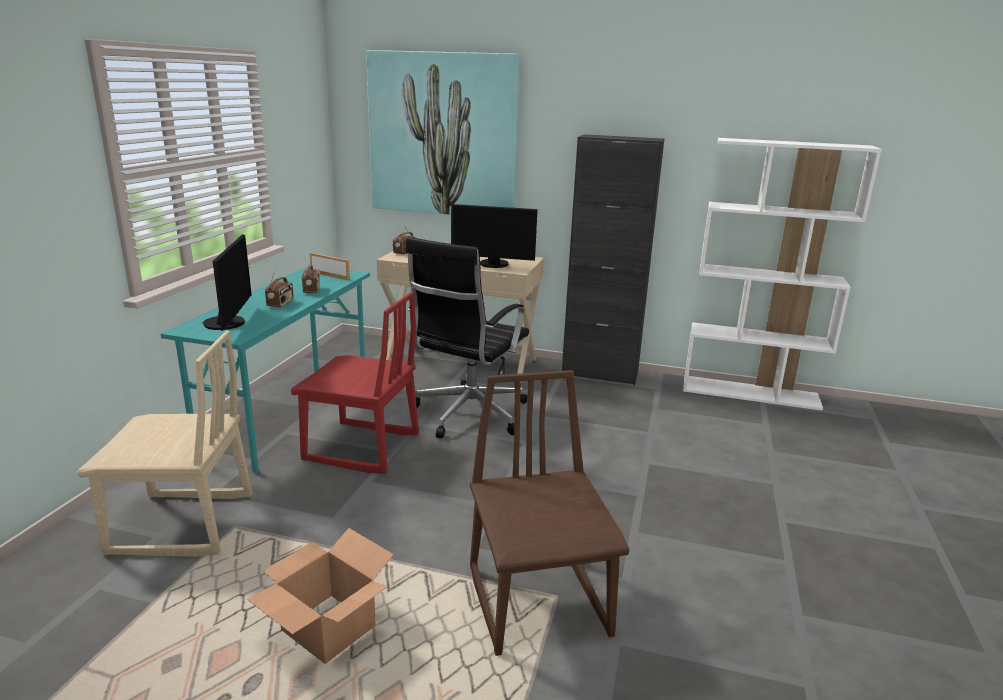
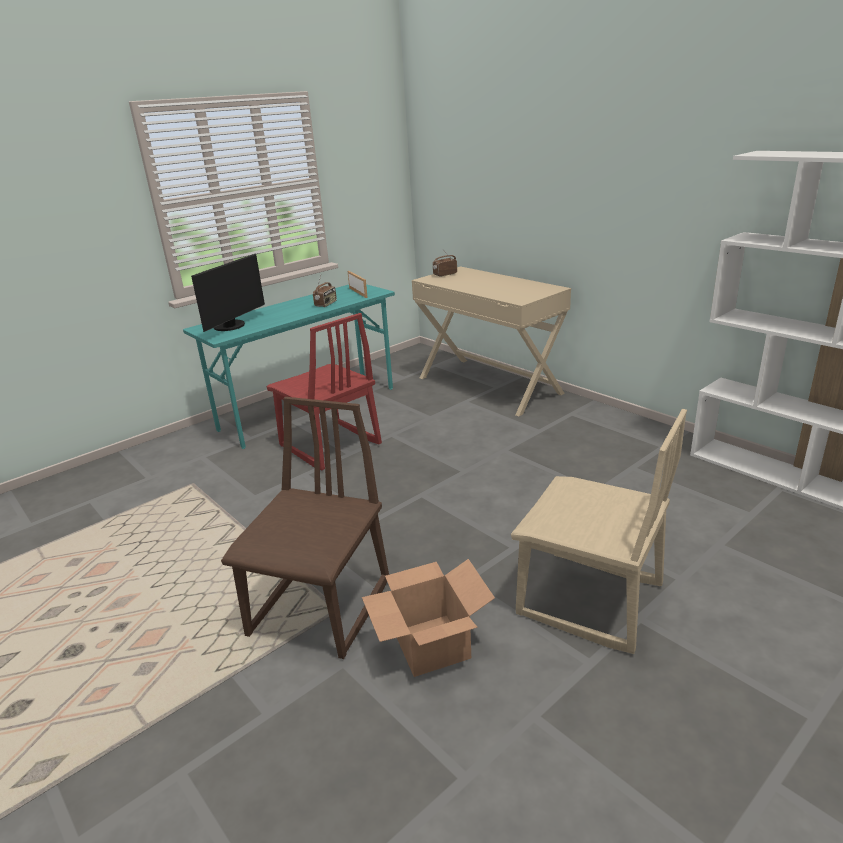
camera: 35 degrees right, 5 degrees up
(182, 525) = (167, 474): beige chair -> beige chair (589, 601)
(281, 304) = (287, 314): radio -> none
(330, 629) = (171, 574): cardboard box -> cardboard box (432, 645)
(443, 135) = (489, 158): picture -> none
(468, 414) = (441, 435): black office chair -> none
(493, 265) = (506, 292): monitor -> none
(600, 373) = (614, 419): black cabinet -> none

